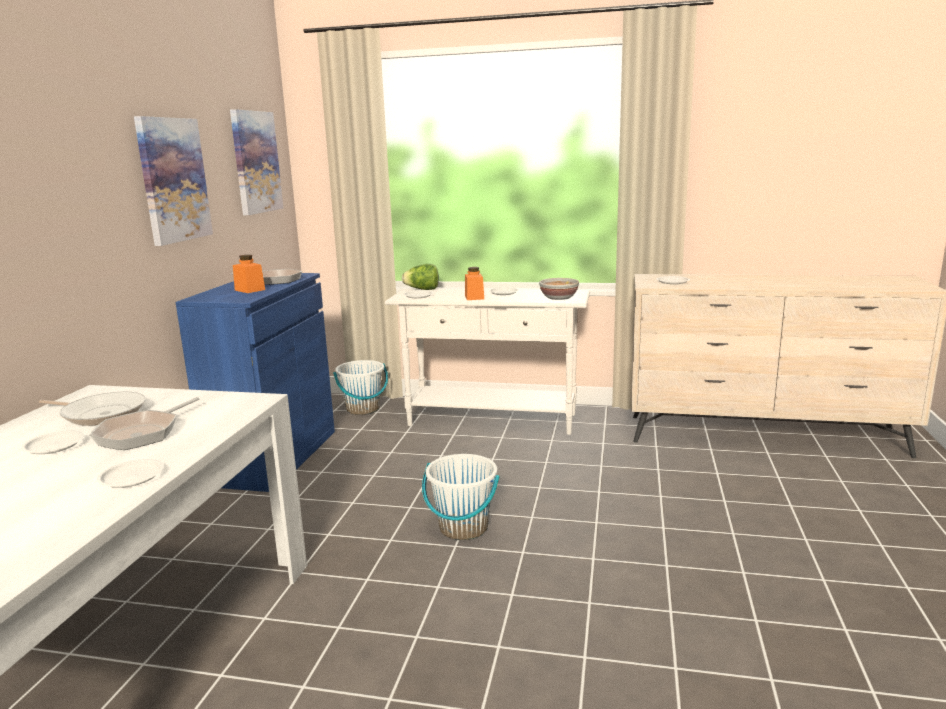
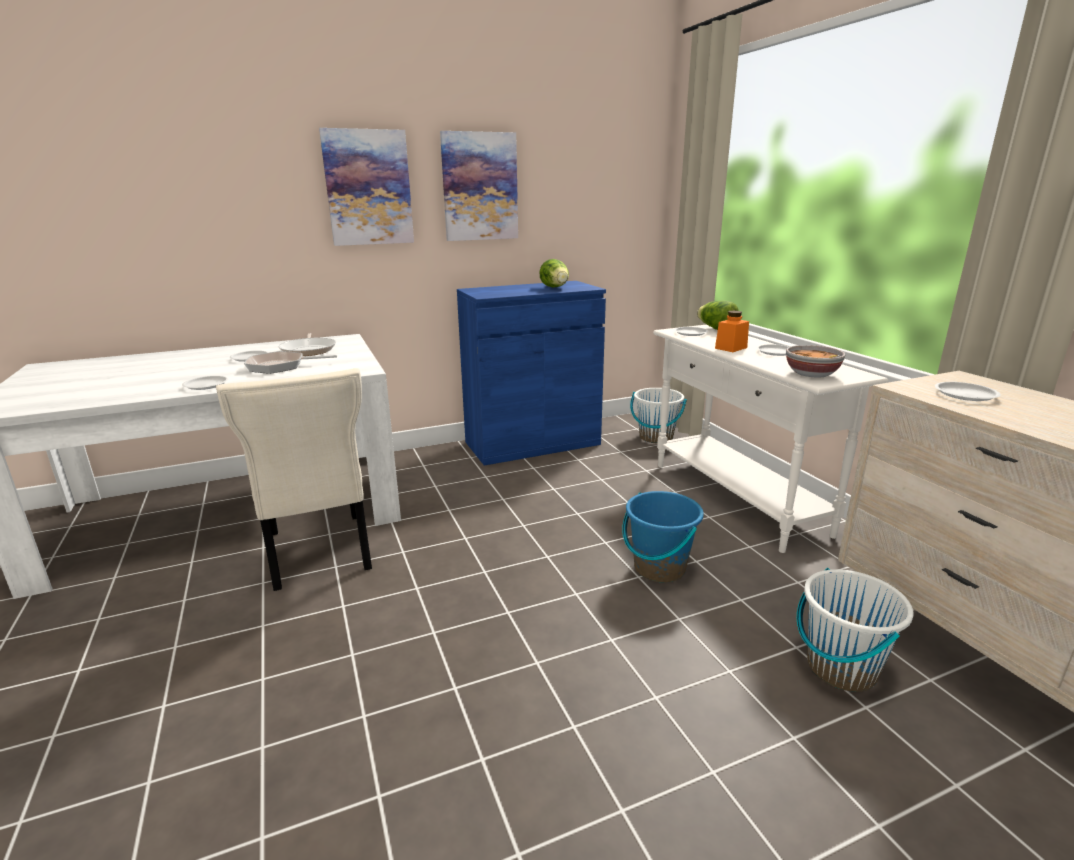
camera: 55 degrees right, 5 degrees up
(250, 290) = (515, 291): orange jar -> none
(255, 162) = (604, 175): picture -> picture (368, 188)
(273, 280) = (555, 287): frying pan -> lettuce
(297, 633) = (319, 553): none -> beige chair
(463, 528) = (516, 564): white bucket -> white bucket (840, 668)
(539, 477) = (659, 568): none -> blue bucket

